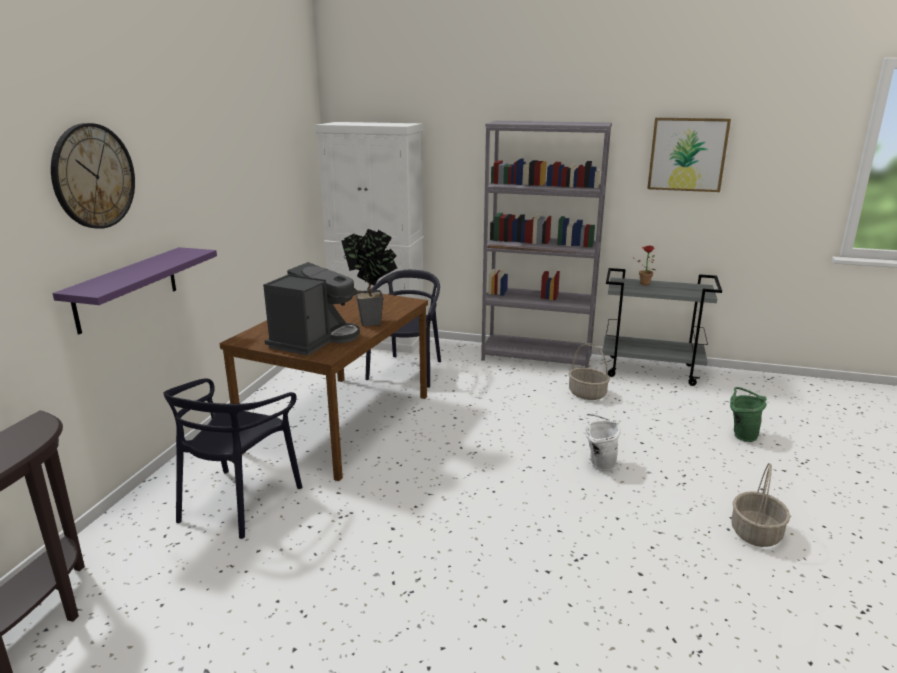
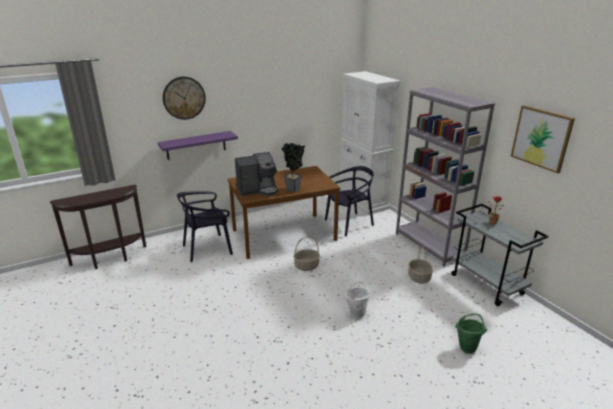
camera: 45 degrees right, 5 degrees up
(755, 532) = (371, 387): basket -> basket (306, 266)

